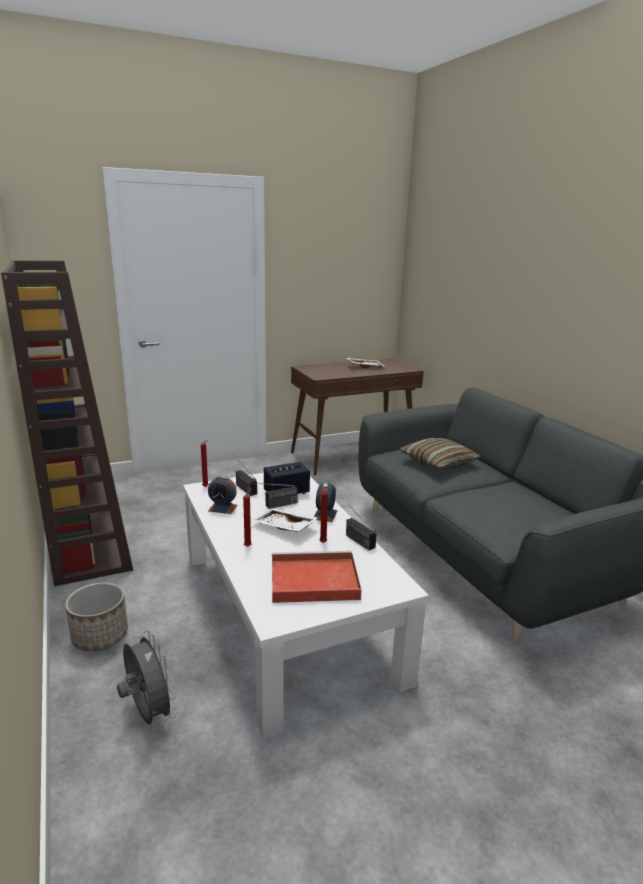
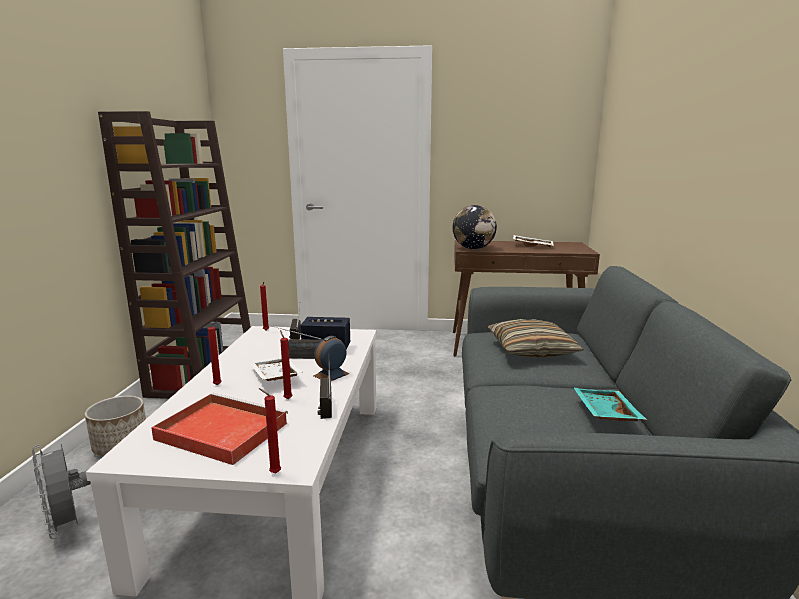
camera: 30 degrees right, 5 degrees down
(148, 714) = (68, 525): grey fan -> grey fan turned 150 degrees clockwise
(222, 508) = (251, 349): alarm clock -> none
(324, 375) = (473, 248): none -> globe
(395, 595) = (273, 473): none -> red candle
(533, 500) = (603, 413): none -> turquoise tray

